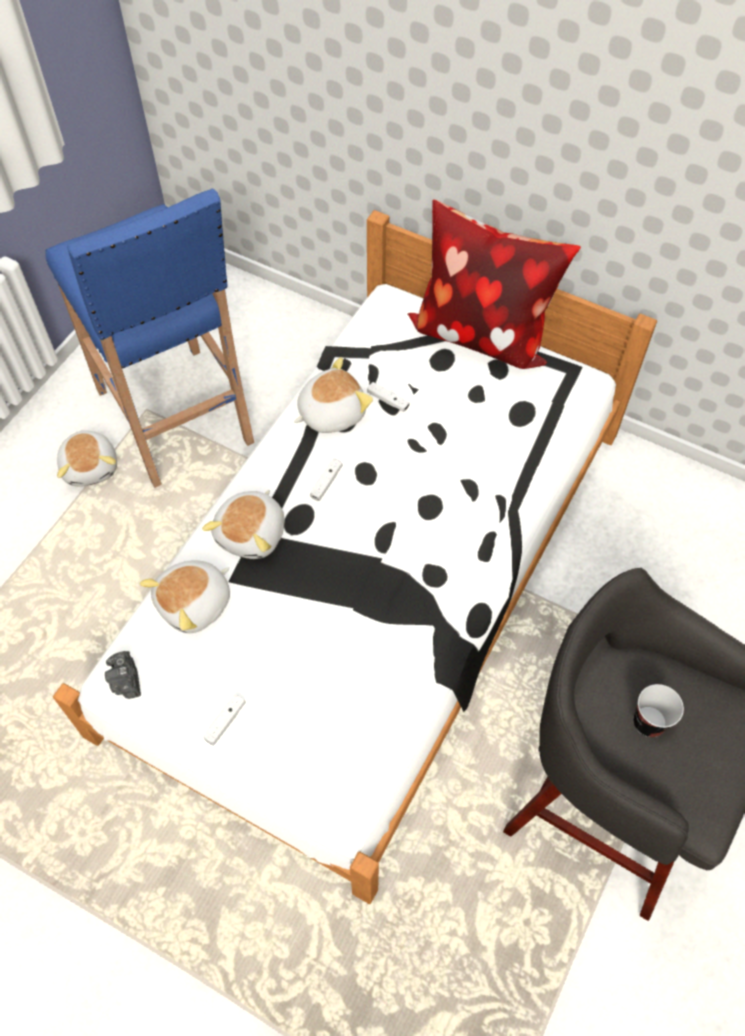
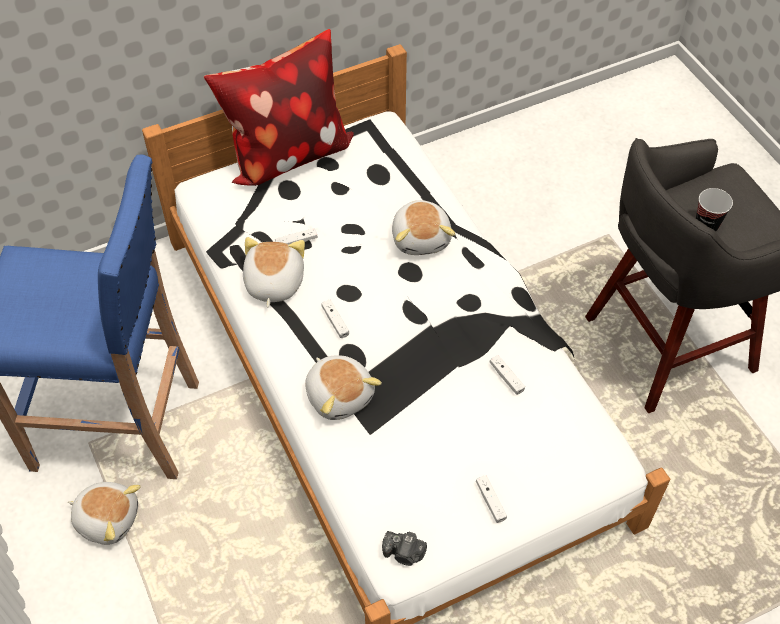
camera: 55 degrees left, 5 degrees down
(195, 604) = (372, 468): plush toy -> plush toy (422, 238)
(371, 657) = (506, 377): none -> white game controller

